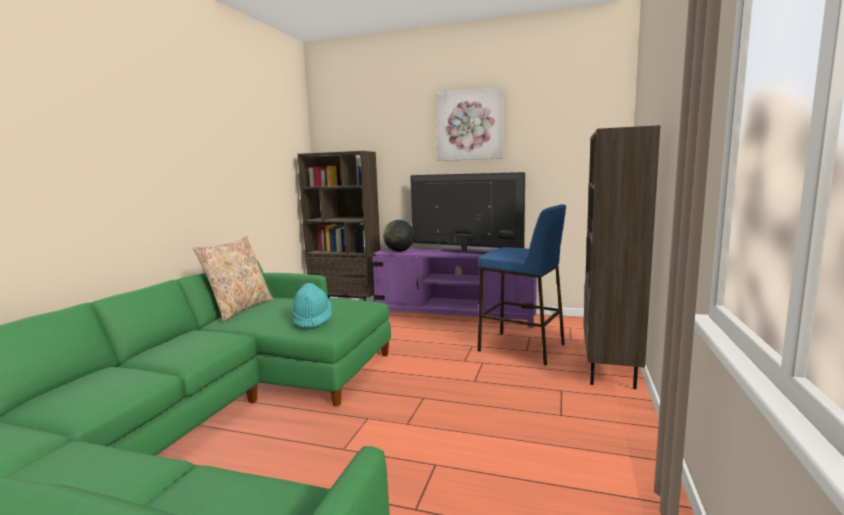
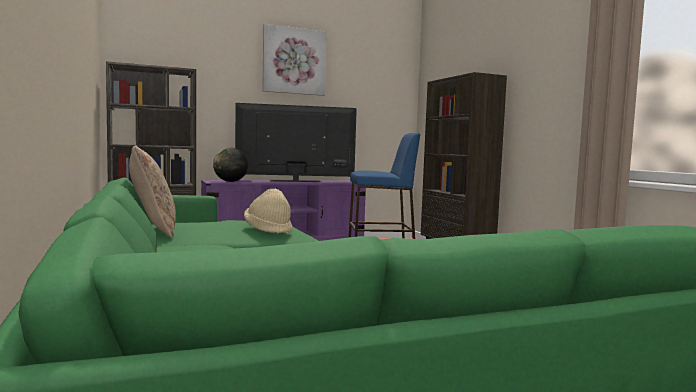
camera: 40 degrees left, 5 degrees down
(312, 320) = (268, 230): turquoise hat -> beige hat

